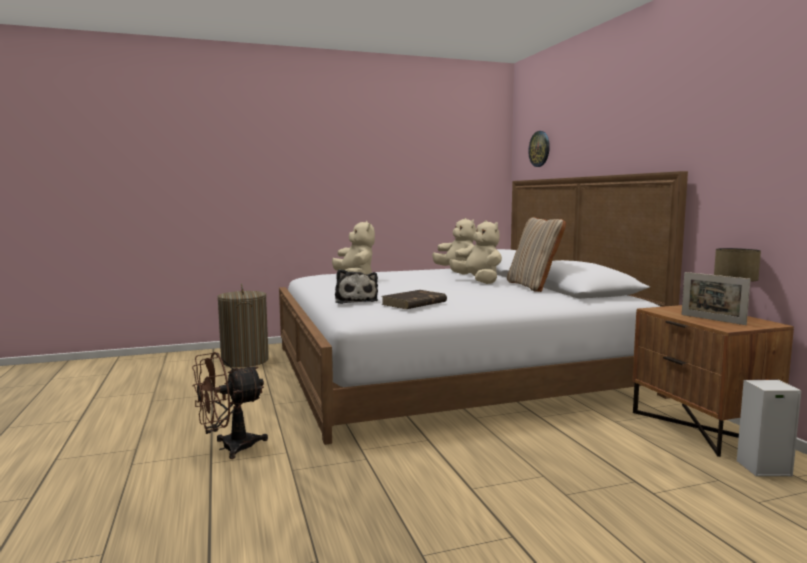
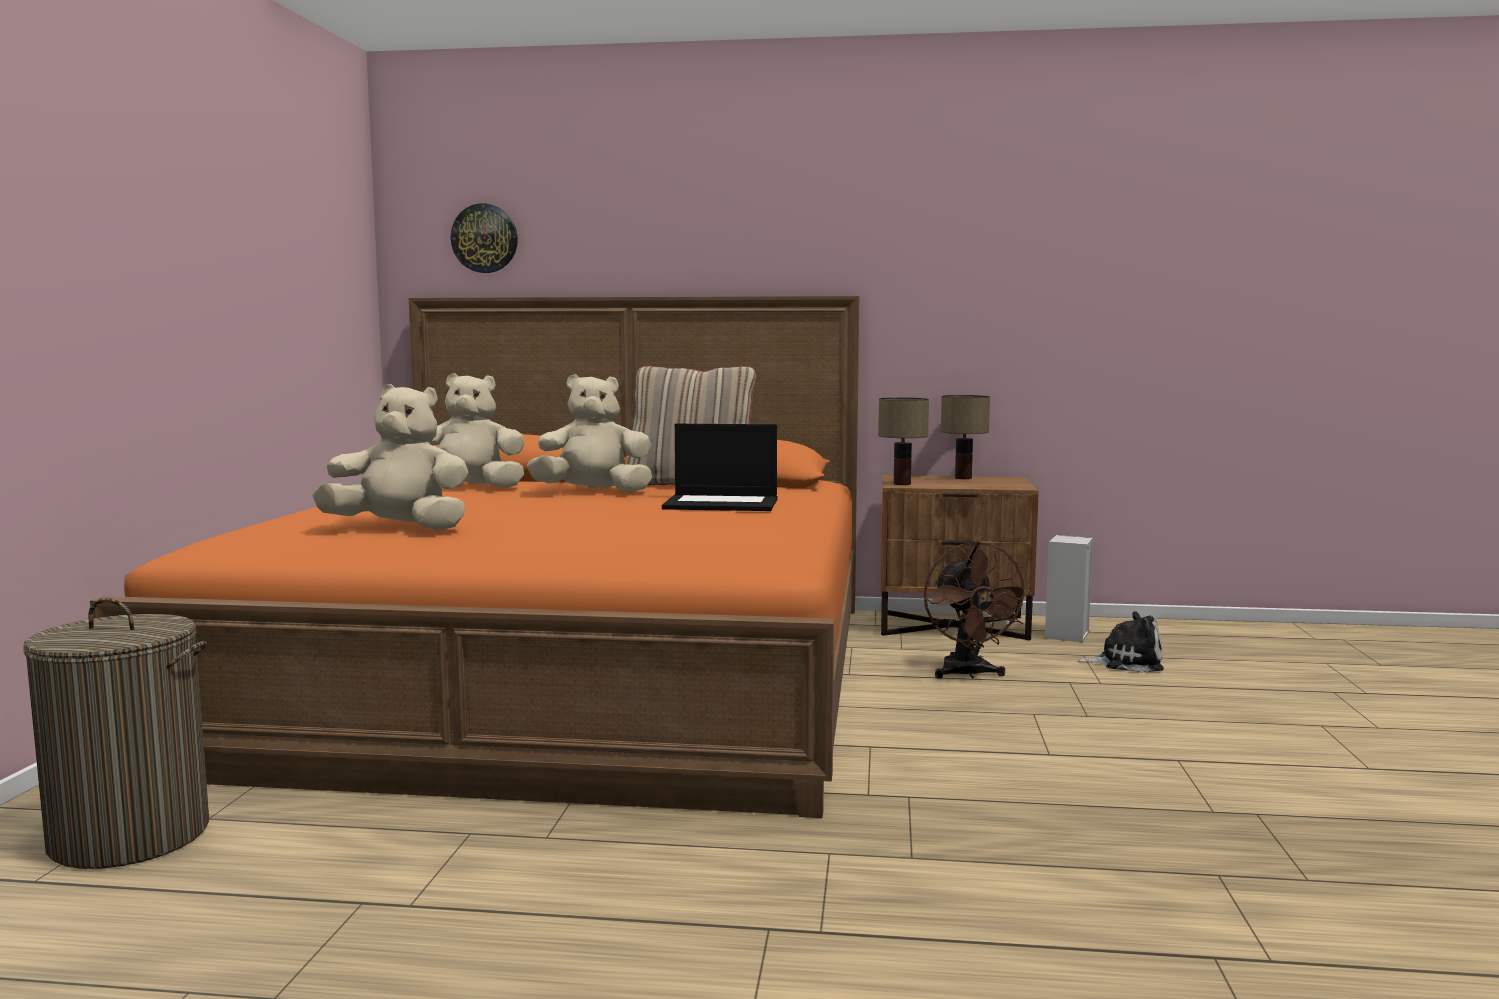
camera: 65 degrees left, 0 degrees up
(229, 448) = (758, 906): brown fan -> brown fan (968, 674)
(355, 300) = (640, 548): plush toy -> plush toy (1126, 662)
(414, 303) = (739, 529): brown book -> none
(449, 369) = (569, 675): white bed -> orange bed
(482, 295) = (723, 504): none -> laptop
(660, 309) = (901, 484): none -> table lamp
(712, 319) = (975, 483): picture frame -> none

